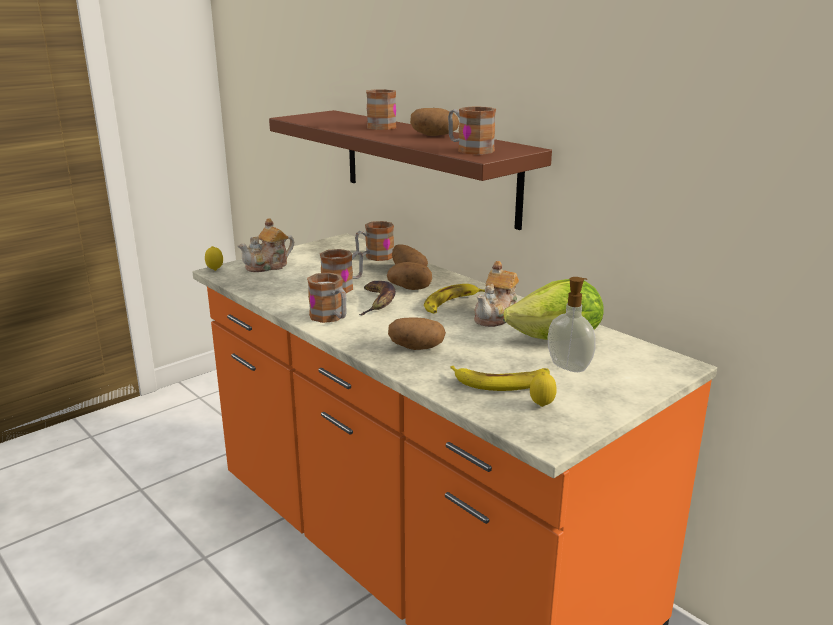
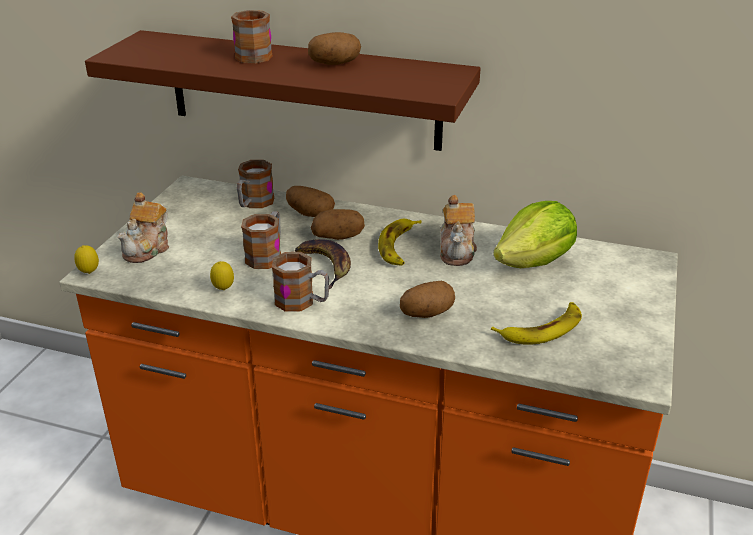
camera: 30 degrees left, 10 degrees up
(469, 150) = (409, 83): mug -> none
(541, 406) = (599, 344): lemon -> lemon (223, 289)
(569, 366) = (575, 291): soap dispenser -> none

